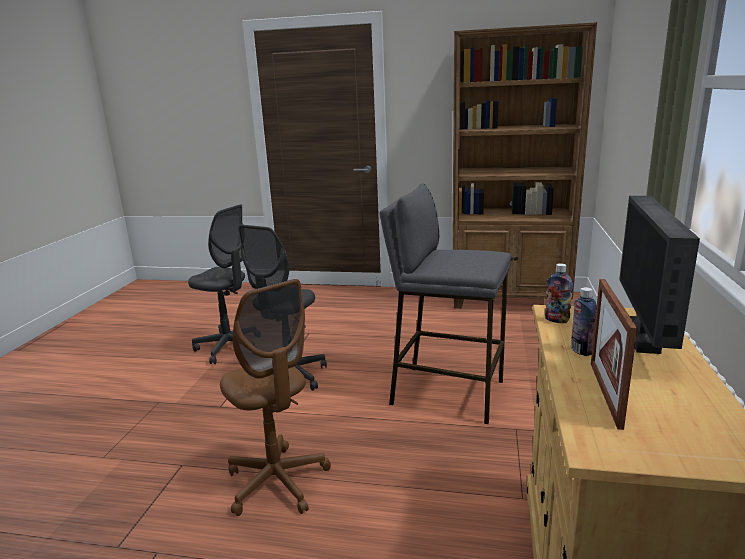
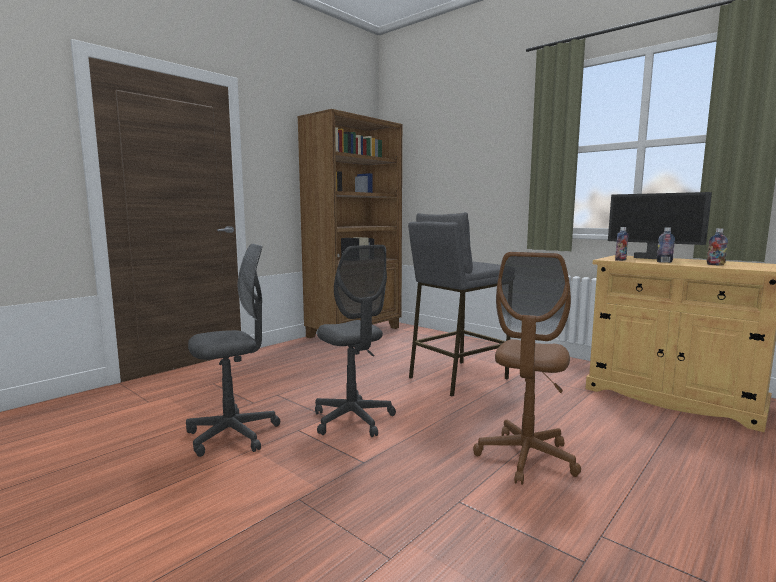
camera: 60 degrees left, 10 degrees down
(277, 482) = (526, 458): brown office chair -> brown office chair turned 120 degrees clockwise
(605, 393) = (715, 265): picture frame -> bottle

